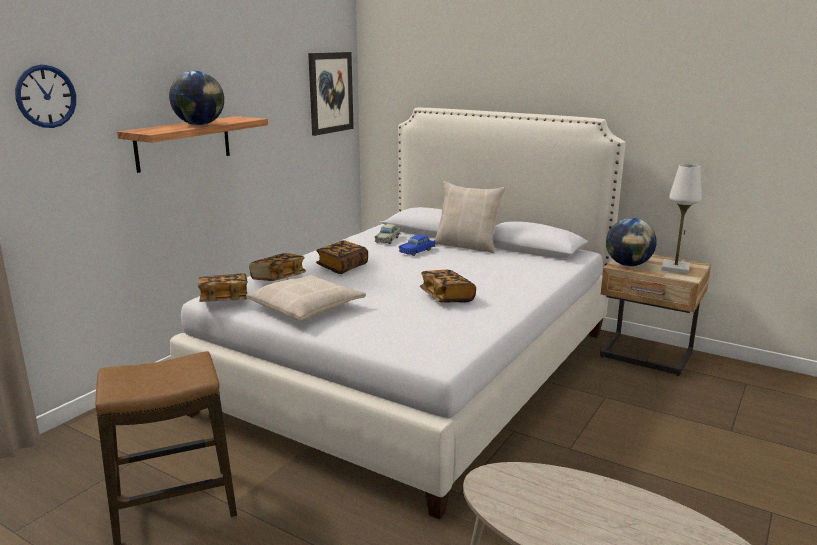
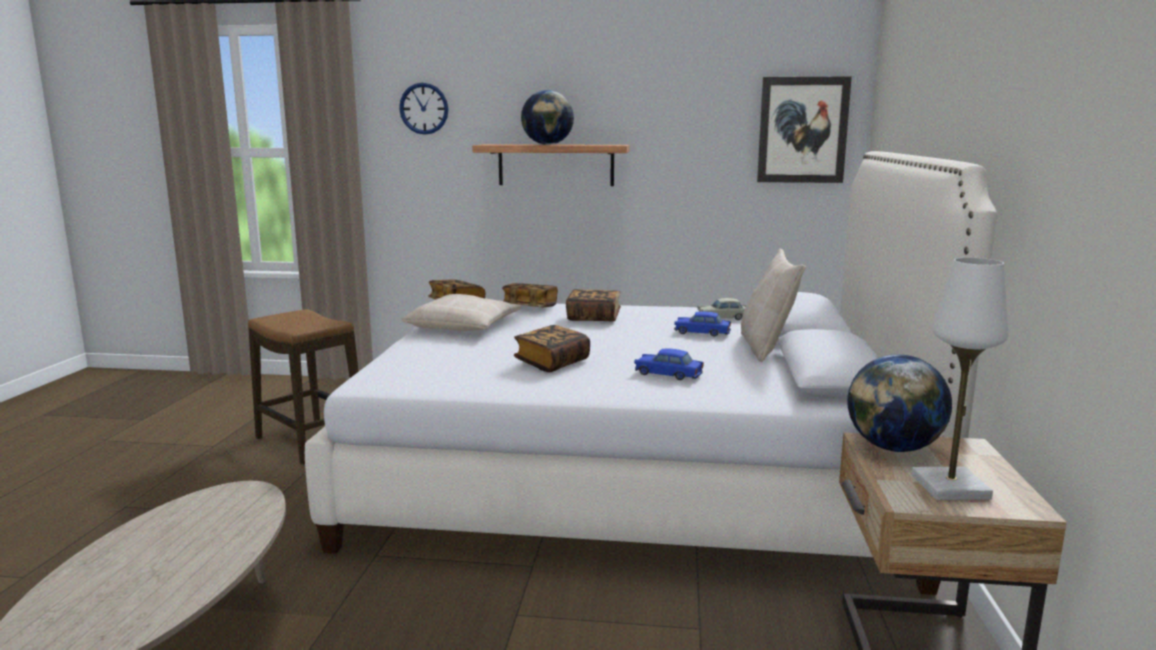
camera: 65 degrees right, 5 degrees down
(500, 275) = (668, 374): none -> blue toy car

